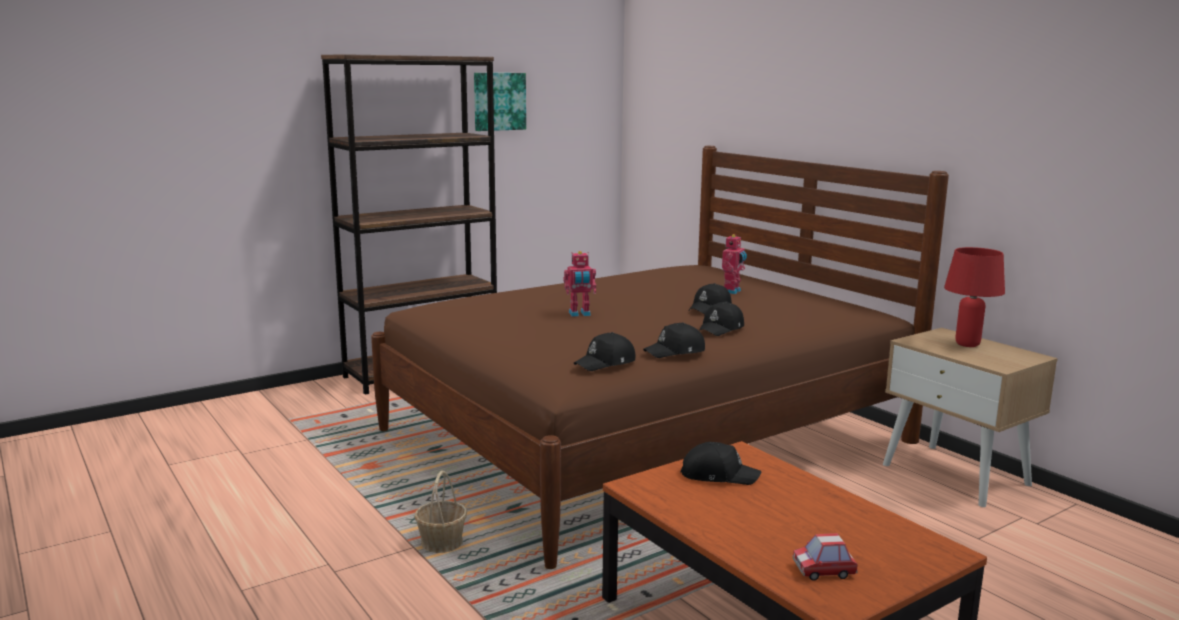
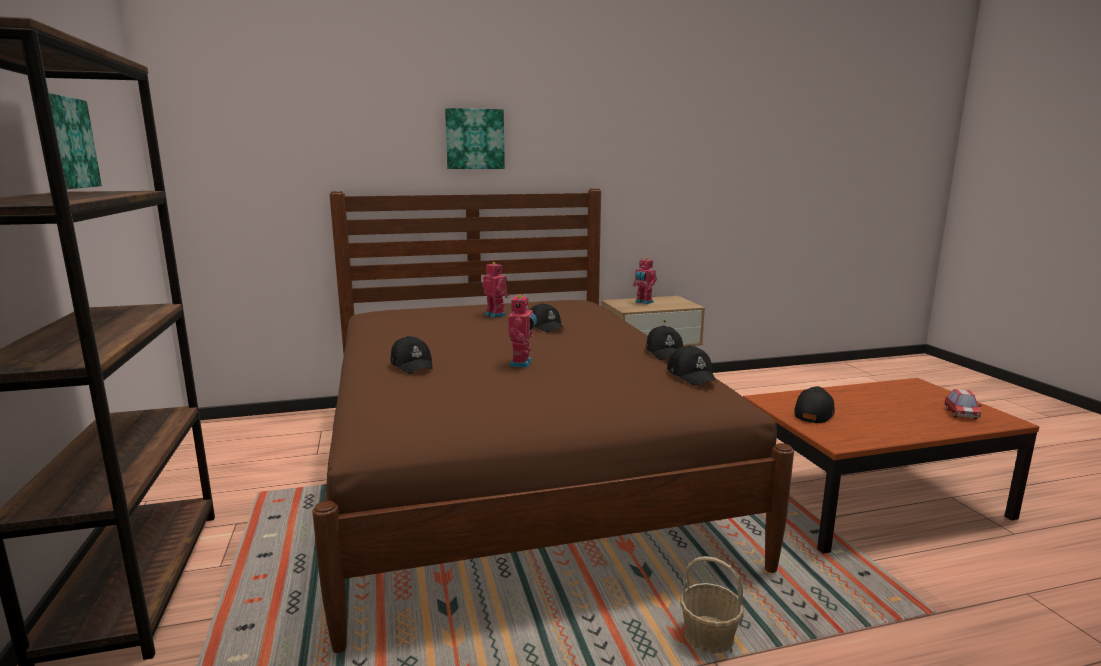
camera: 70 degrees left, 0 degrees up
(721, 329) = (609, 332): black cap -> black cap (412, 365)
(827, 100) = (474, 139): none -> picture
(968, 344) = (643, 302): red table lamp -> toy robot

